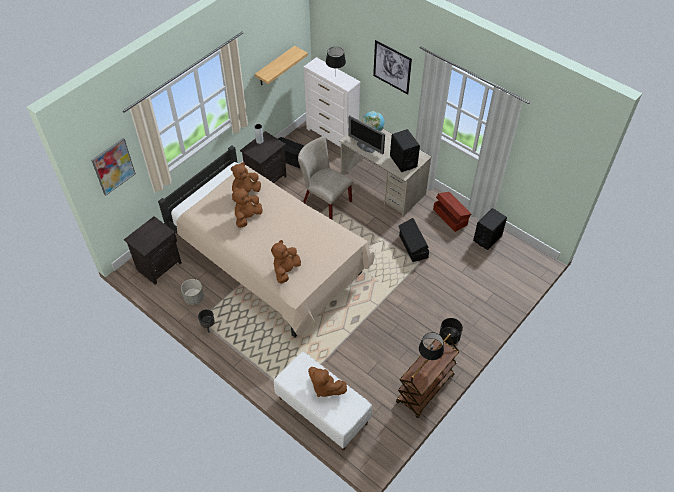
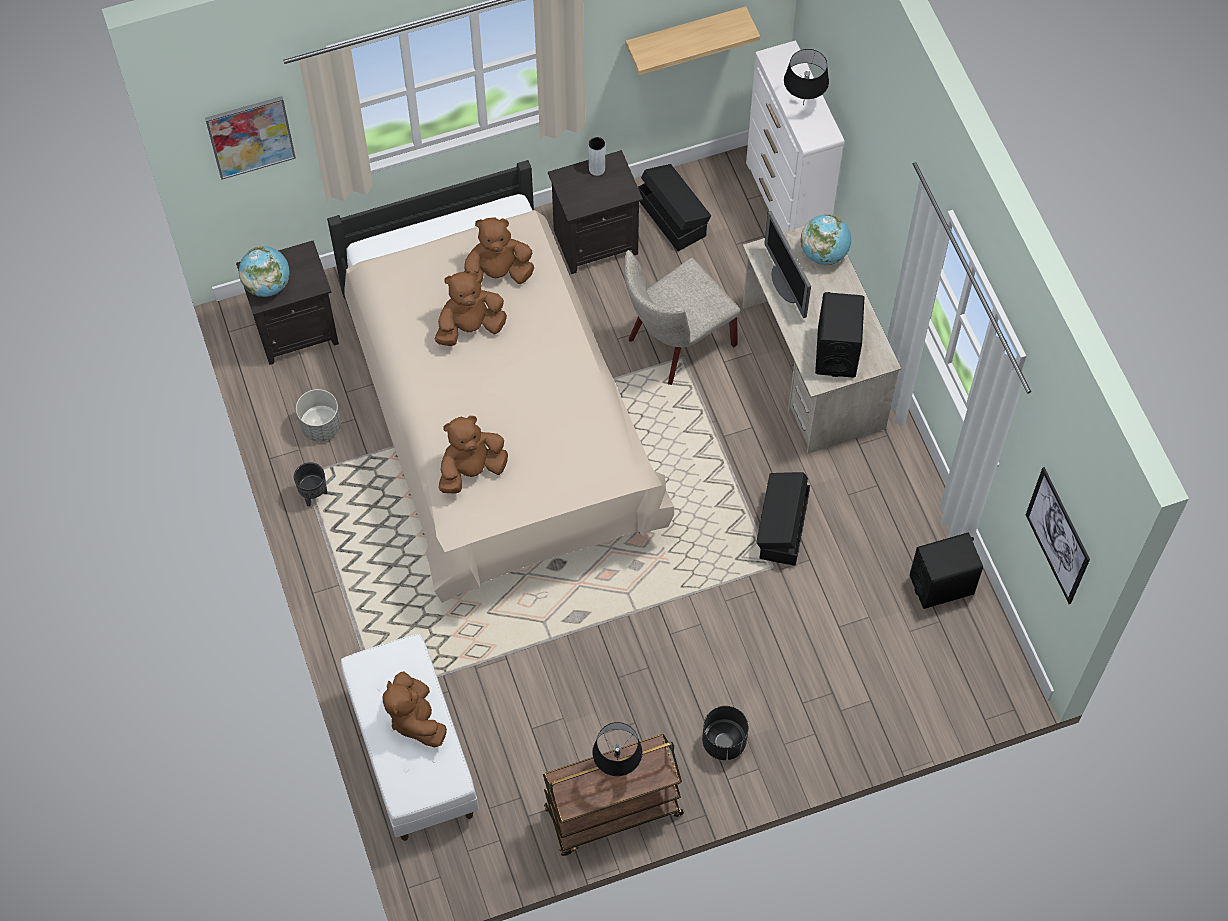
camera: 30 degrees right, 10 degrees up
(144, 241) = (267, 285): none -> globe
(324, 201) = (675, 344): beige chair -> beige chair turned 105 degrees counterclockwise
(392, 67) = (888, 156): picture -> picture (1057, 536)
(450, 216) = (901, 501): brown storage box -> none

